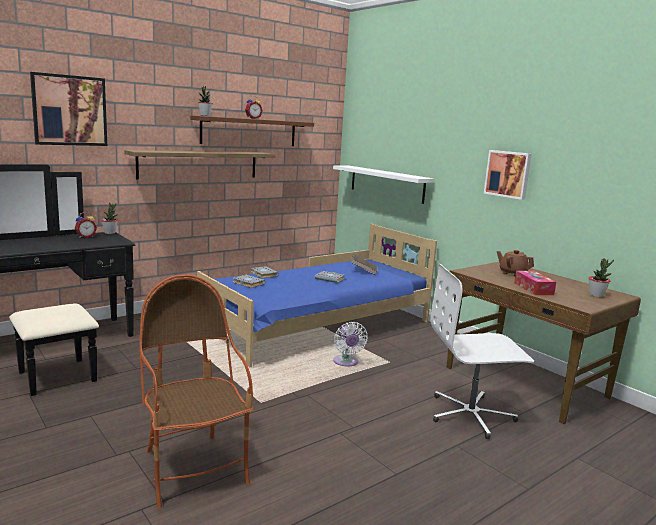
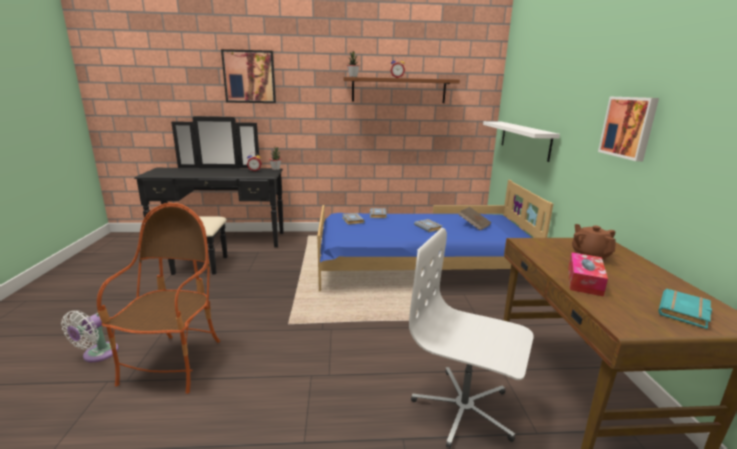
camera: 35 degrees right, 5 degrees up
(199, 164) = (351, 119): shelf -> none
(346, 363) = (402, 309): white fan -> white fan (97, 354)
(596, 295) = (685, 313): potted plant -> turquoise book

